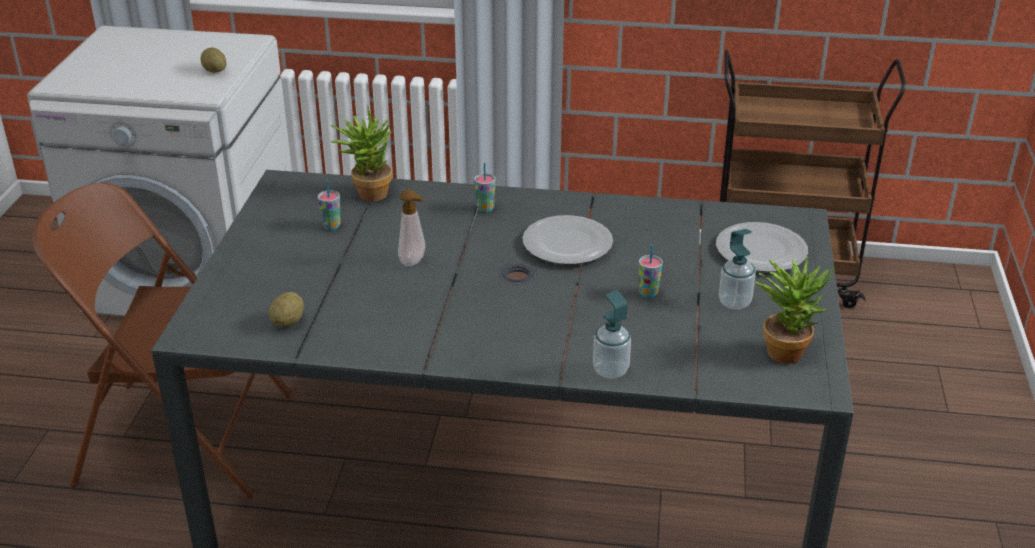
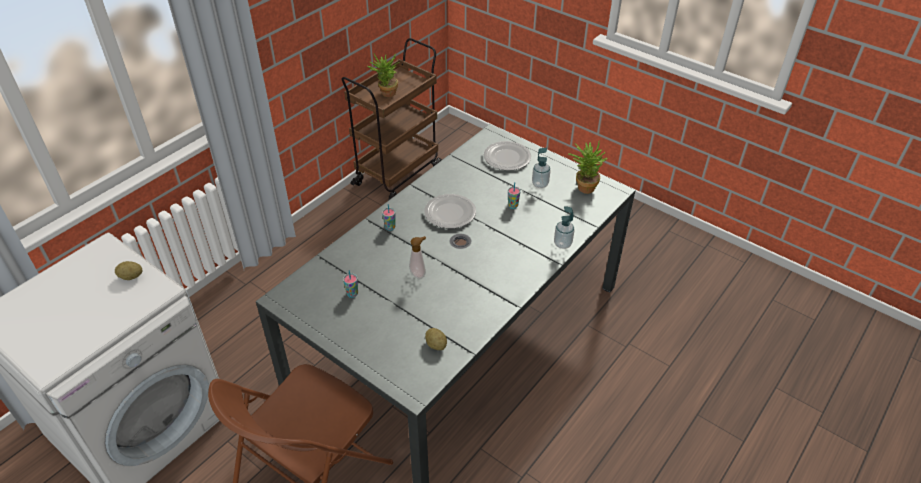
camera: 60 degrees left, 10 degrees up
(367, 193) = (329, 266): potted plant -> potted plant (386, 94)

